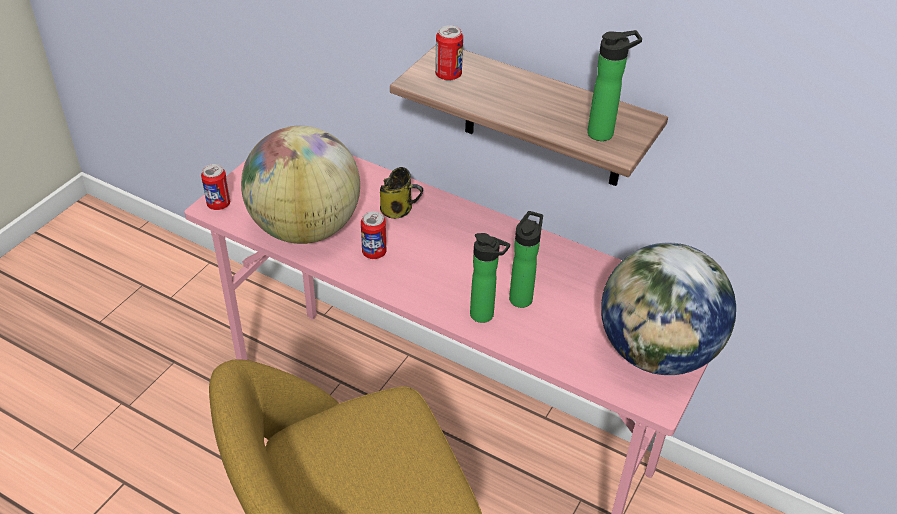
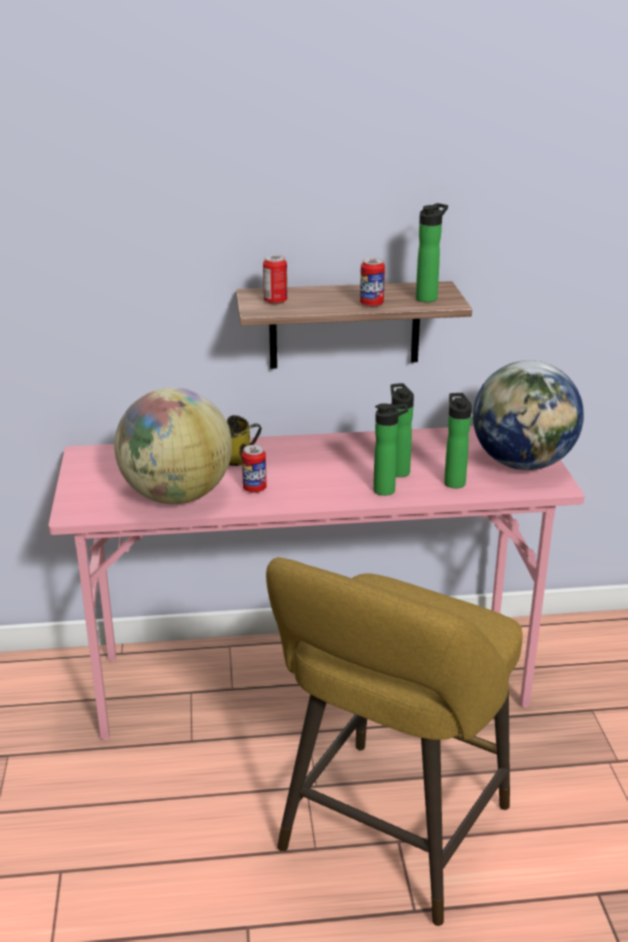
camera: 35 degrees left, 15 degrees down
(218, 204) = (76, 510): can -> can (371, 304)
(559, 338) = (453, 481): none -> bottle

